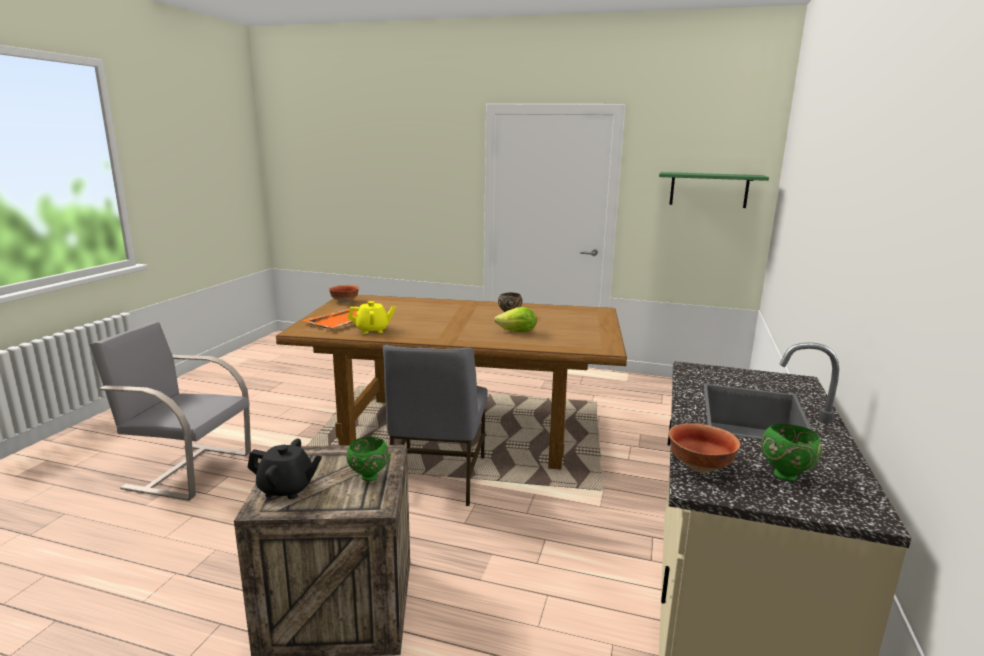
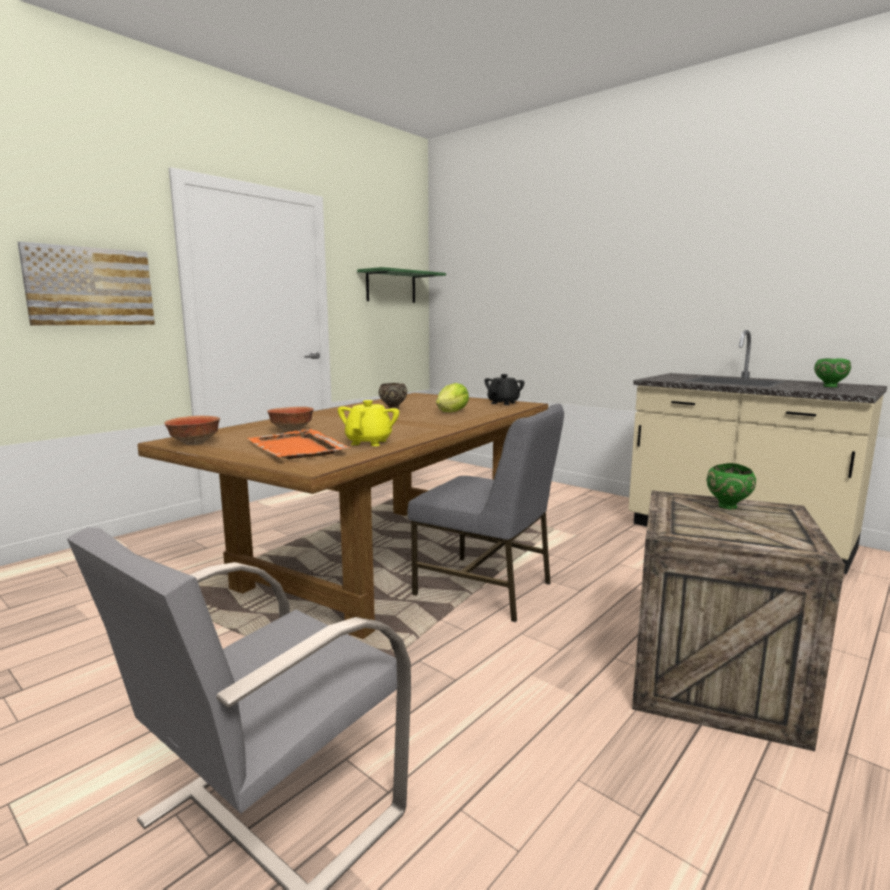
camera: 65 degrees left, 5 degrees down
(287, 489) = (762, 538): black teapot -> black teapot (503, 403)
(429, 190) = (90, 286): none -> picture
(698, 466) = (827, 391): bowl -> bowl (290, 430)

